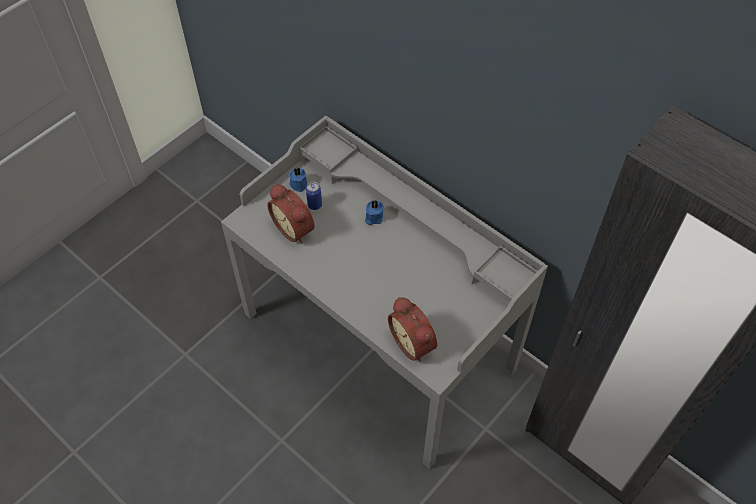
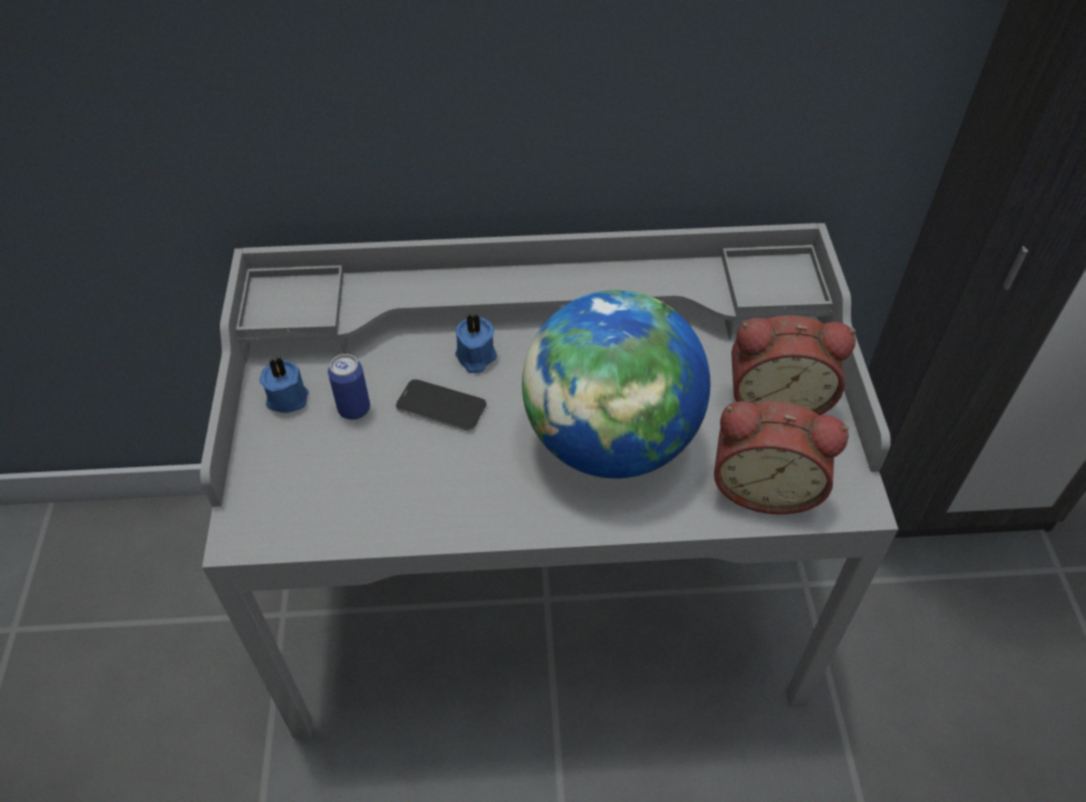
camera: 45 degrees left, 5 degrees down
(295, 228) = (362, 469): alarm clock -> alarm clock (776, 399)
(342, 226) = (441, 406): none -> phone
(382, 284) = (610, 441): none -> globe

